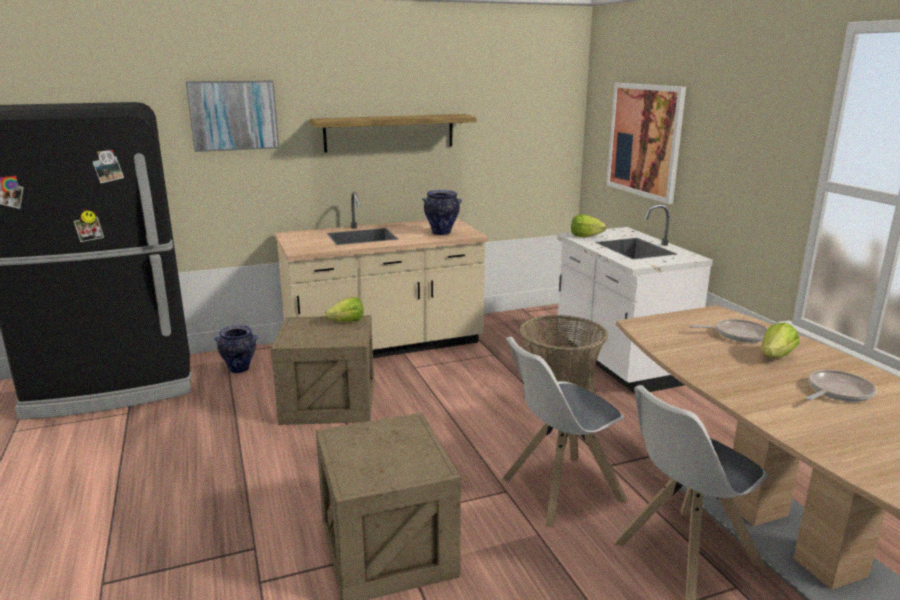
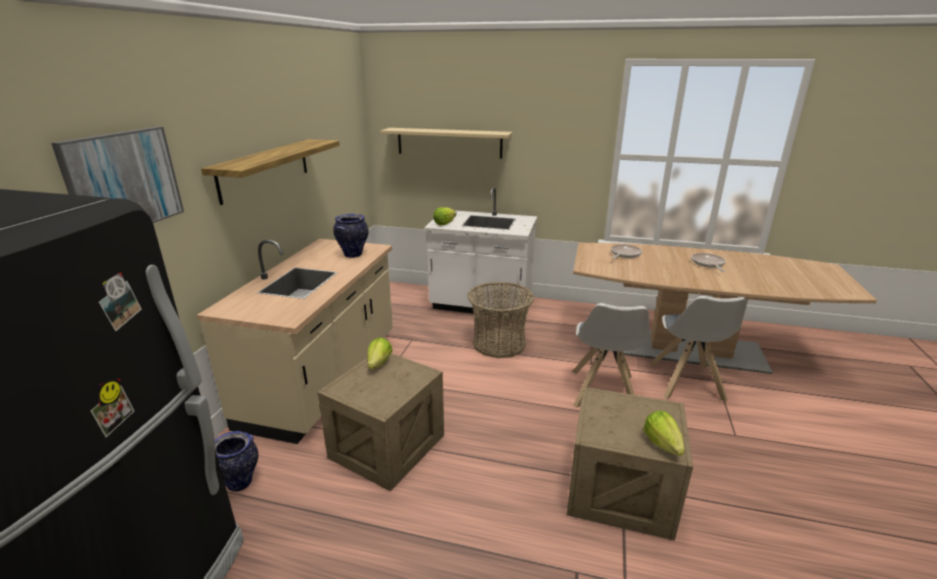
camera: 55 degrees left, 5 degrees up
(644, 140) = (449, 142): picture -> beige shelf
(775, 357) = (659, 258): lettuce -> lettuce (662, 444)

